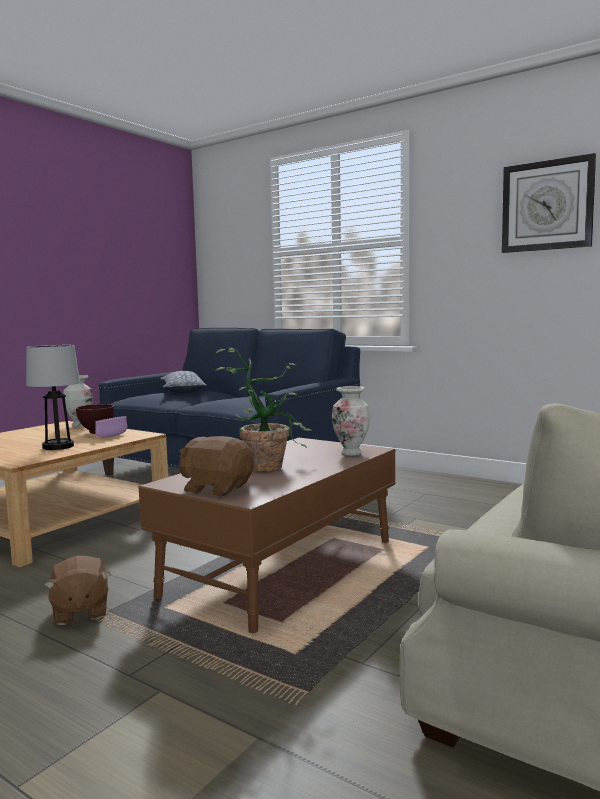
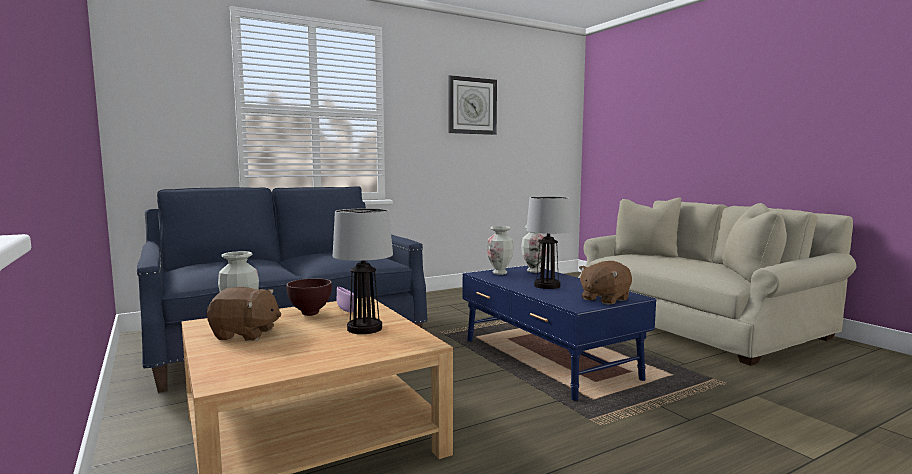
camera: 65 degrees left, 0 degrees up
(79, 612) = (584, 430): brown plush toy -> brown plush toy (245, 334)
(182, 391) = (221, 264): pillow -> none
(267, 465) = (546, 285): potted plant -> table lamp
(282, 568) = (548, 359): brown coffee table -> blue coffee table
(316, 445) = (500, 273): none -> vase

